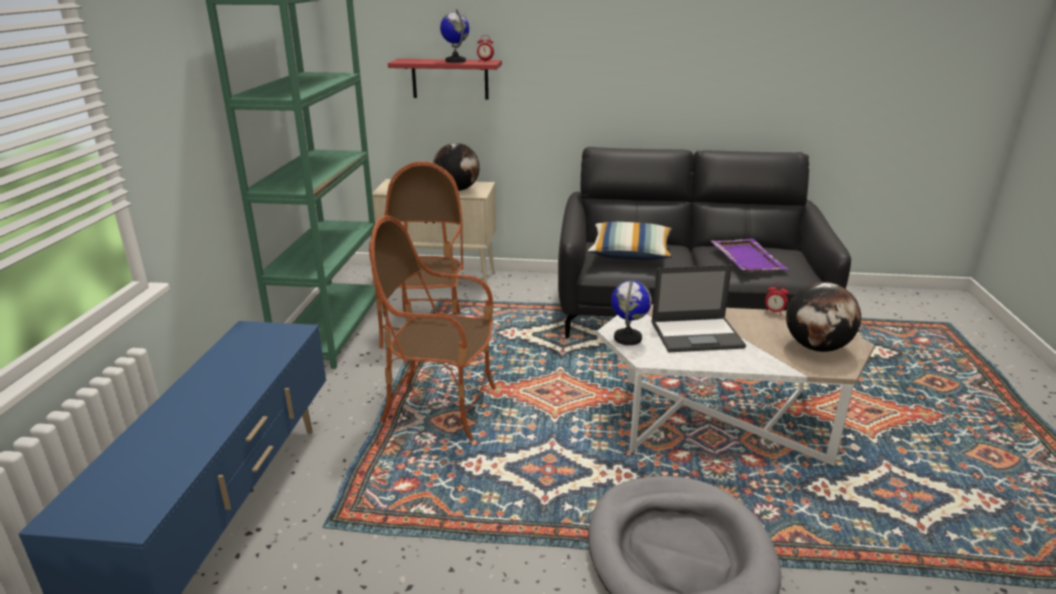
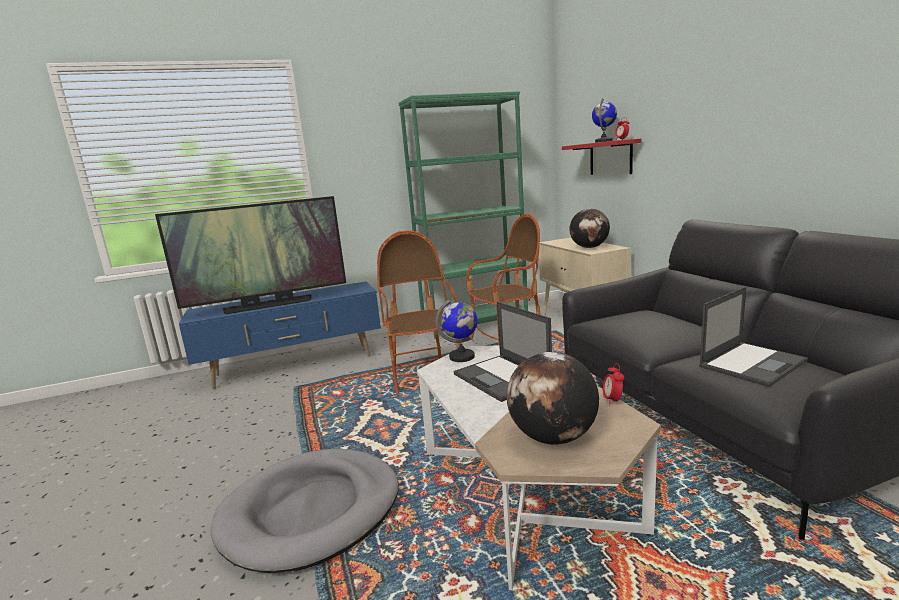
camera: 65 degrees right, 10 degrees down
(213, 422) = (268, 305): none -> television
(630, 253) = (644, 322): pillow -> none
(747, 257) = (752, 363): purple tray -> laptop

